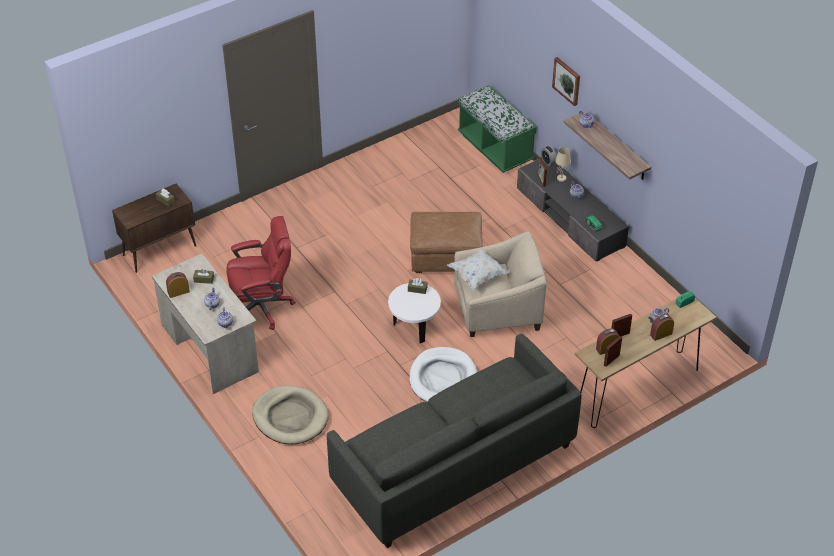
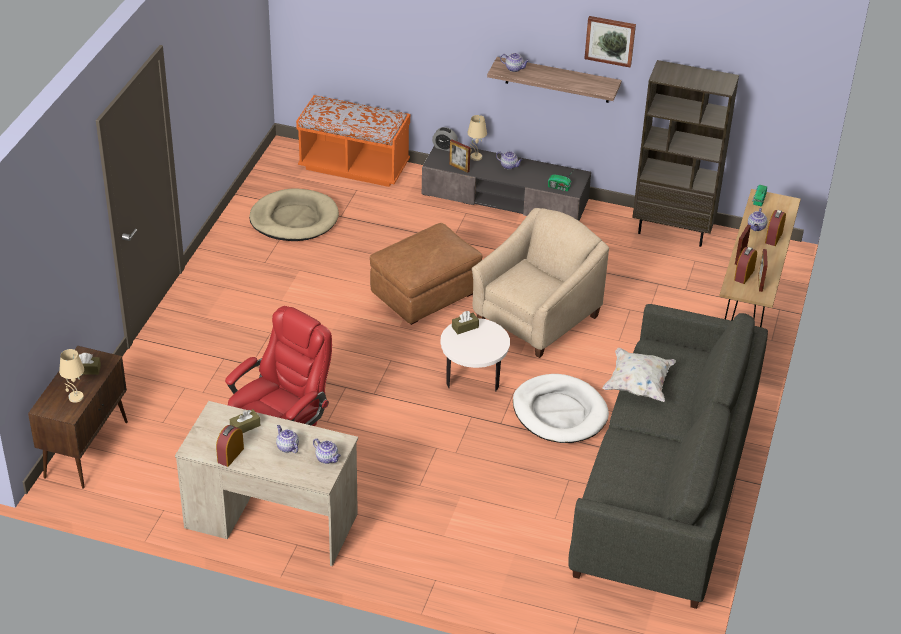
camera: 40 degrees left, 5 degrees down
(143, 214) = (75, 397): none -> beige table lamp
(290, 417) = (447, 540): beige dog bed -> beige dog bed (294, 219)
(478, 276) = (515, 281): white pillow -> white pillow (638, 385)
(495, 148) = (354, 167): green bench -> orange bench
(567, 80) = (460, 30): picture -> picture (610, 40)
(661, 298) = (673, 230): none -> brown bookcase

